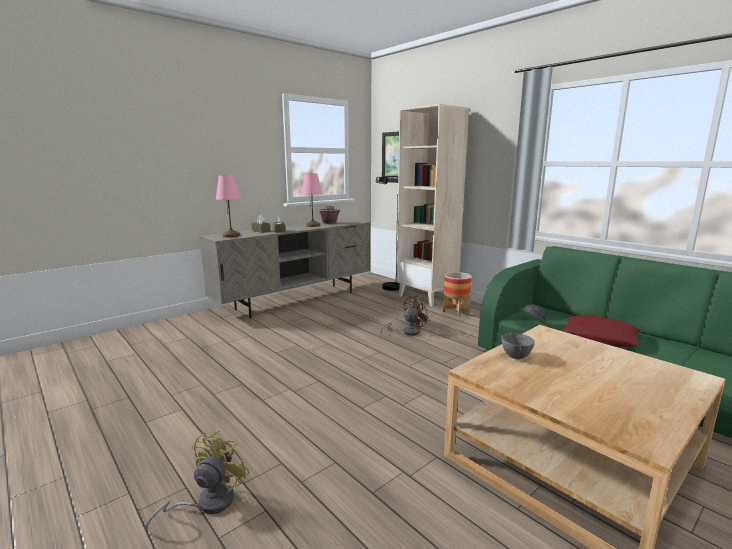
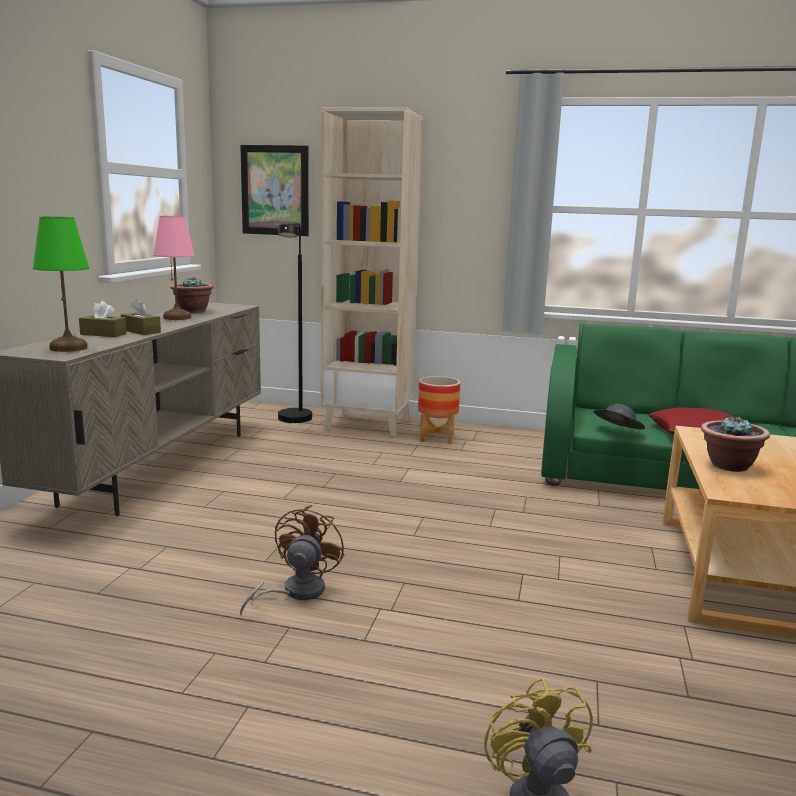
camera: 35 degrees left, 0 degrees up
(231, 236) = (68, 348): pink table lamp -> green table lamp
(407, 332) = (417, 479): brown fan -> brown fan (295, 592)
(515, 356) = (728, 466): grey bowl -> potted plant

